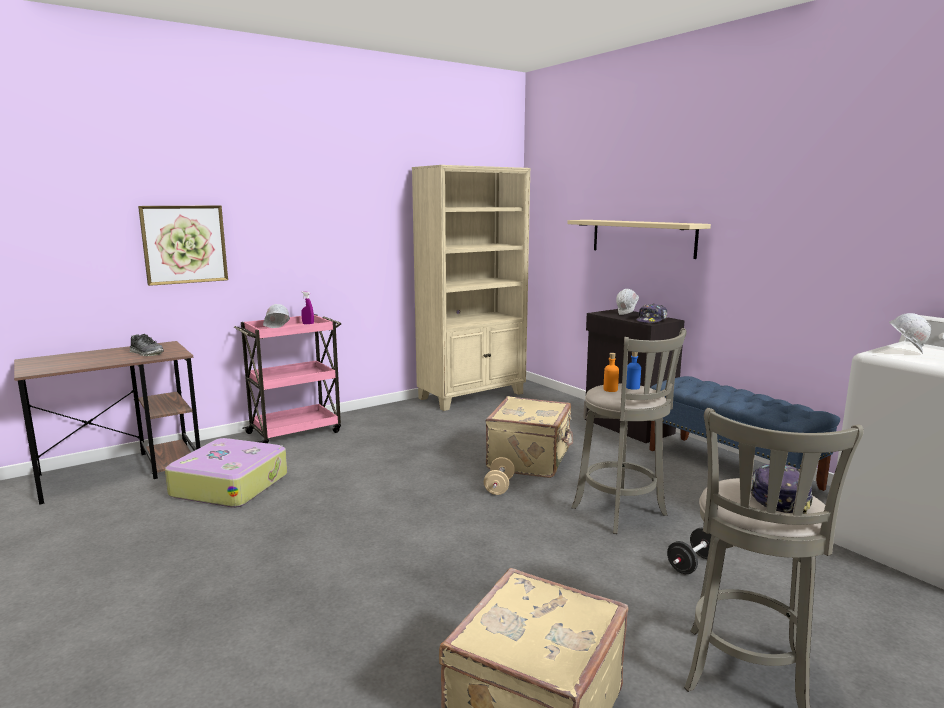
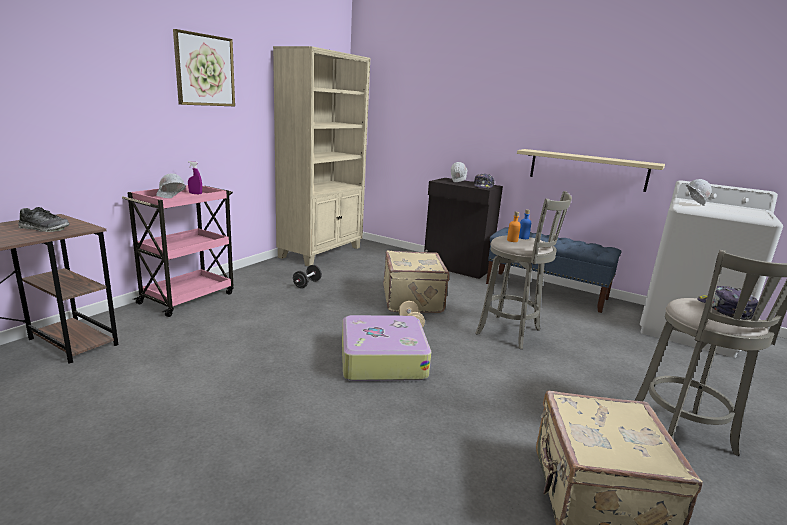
camera: 25 degrees left, 5 degrees up
(184, 244) = (63, 106): picture -> picture (205, 70)
(230, 485) = (166, 357): suitcase -> suitcase (382, 359)
(642, 238) = (466, 122): beige shelf -> beige shelf (587, 169)
(692, 564) = (585, 362): black dumbbell -> black dumbbell (307, 284)

